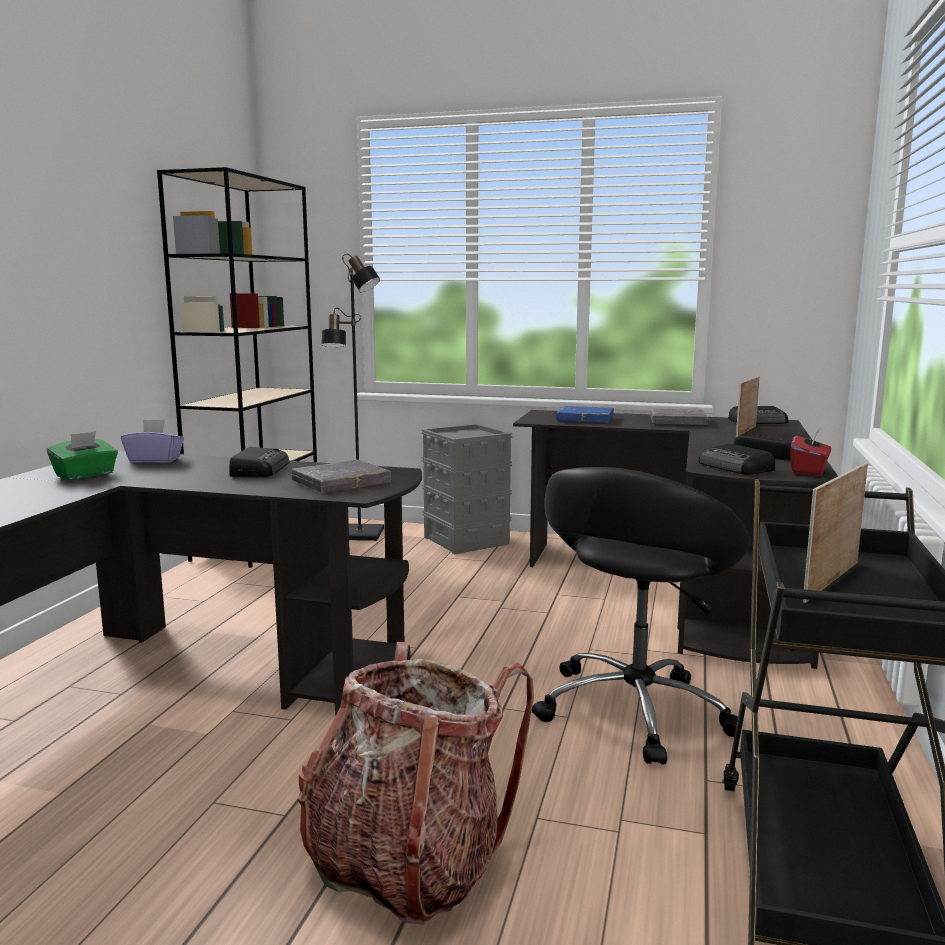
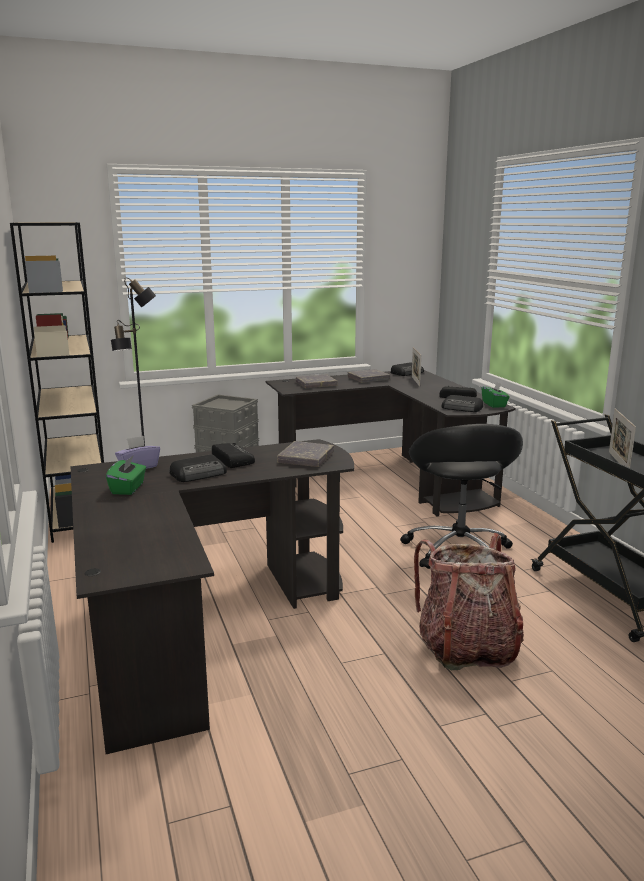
camera: 35 degrees left, 5 degrees up
(186, 476) = (199, 474): none -> radio
(585, 419) = (316, 384): blue book -> grey book
(809, 471) = (494, 404): red tissue box -> green tissue box

